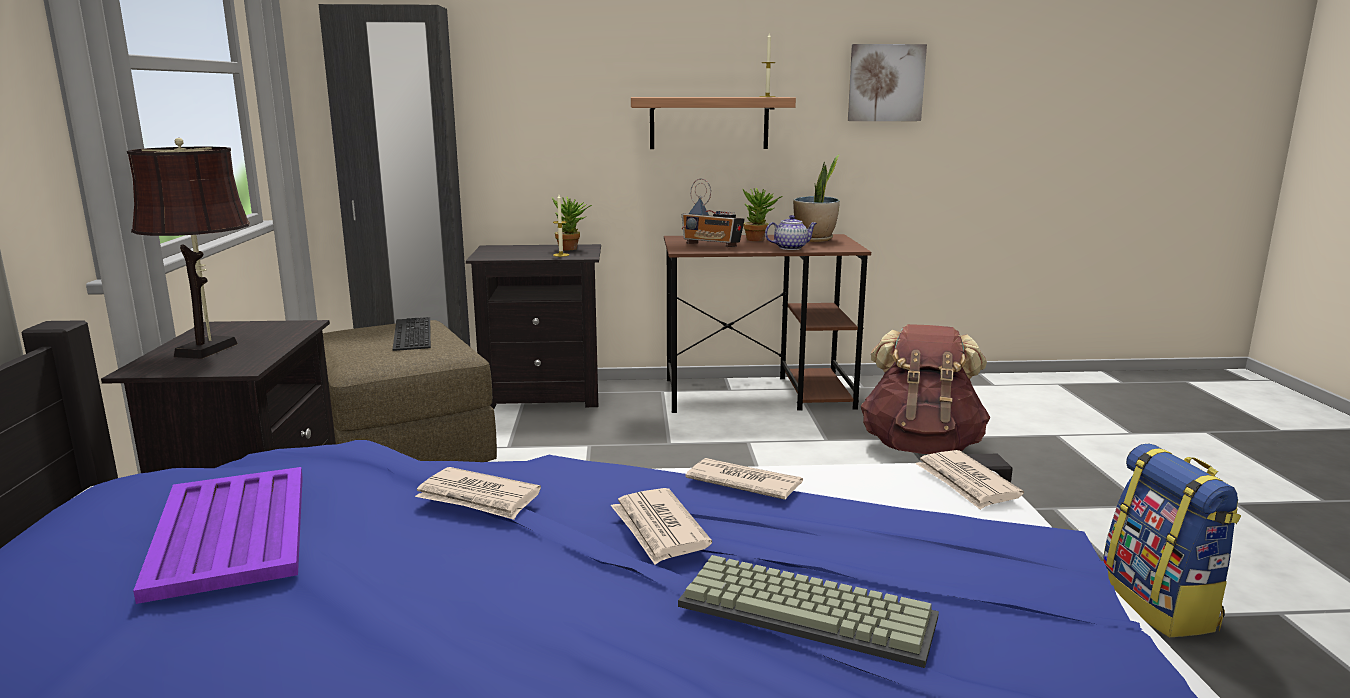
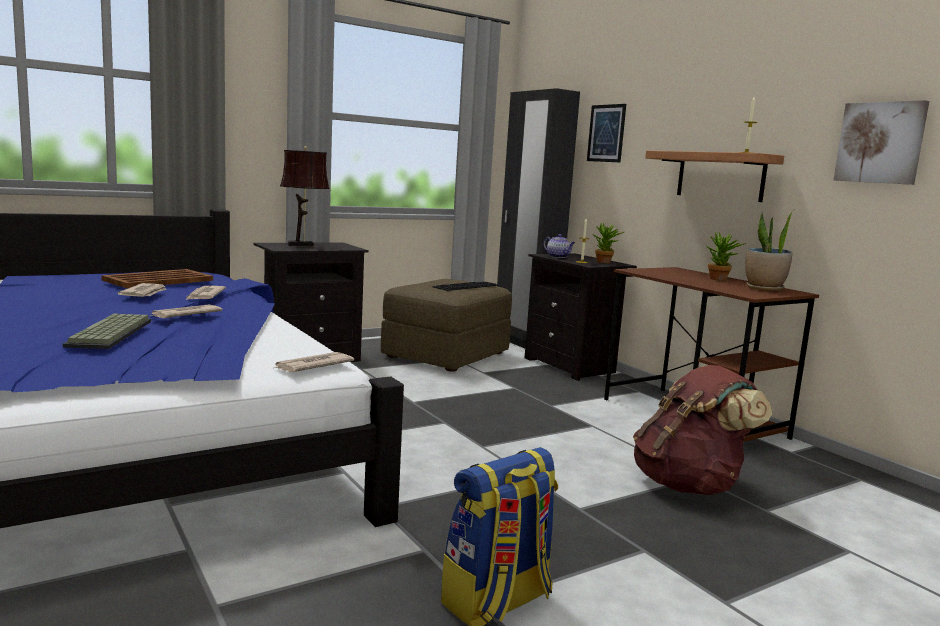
camera: 60 degrees right, 5 degrees down
(229, 532) = (157, 280): purple tray -> brown tray
(508, 72) = (606, 133): none -> picture
(712, 246) = (664, 273): radio -> none
(743, 483) = (260, 326): newspaper -> newspaper (144, 293)
(791, 248) = (708, 285): teapot -> teapot (558, 257)

